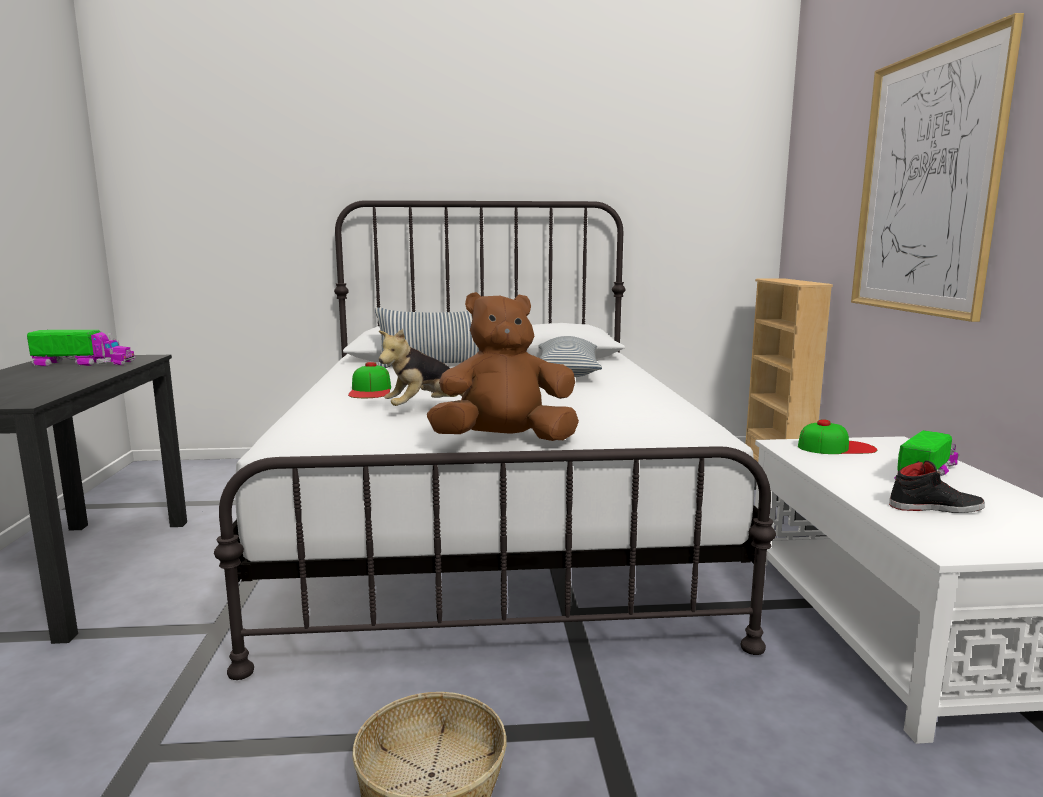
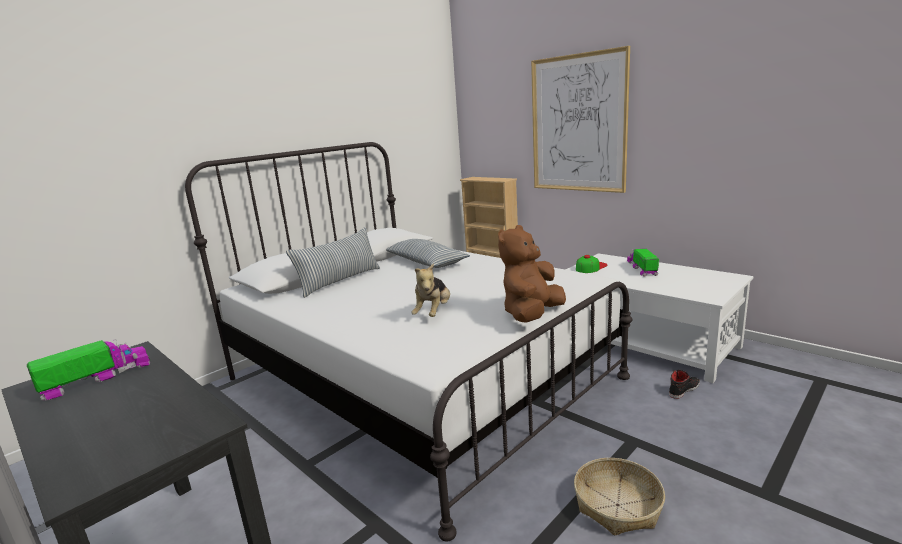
camera: 40 degrees left, 5 degrees up
(371, 390) = (356, 314): cap -> none
(935, 507) = (674, 283): black shoe -> black shoe (683, 389)

